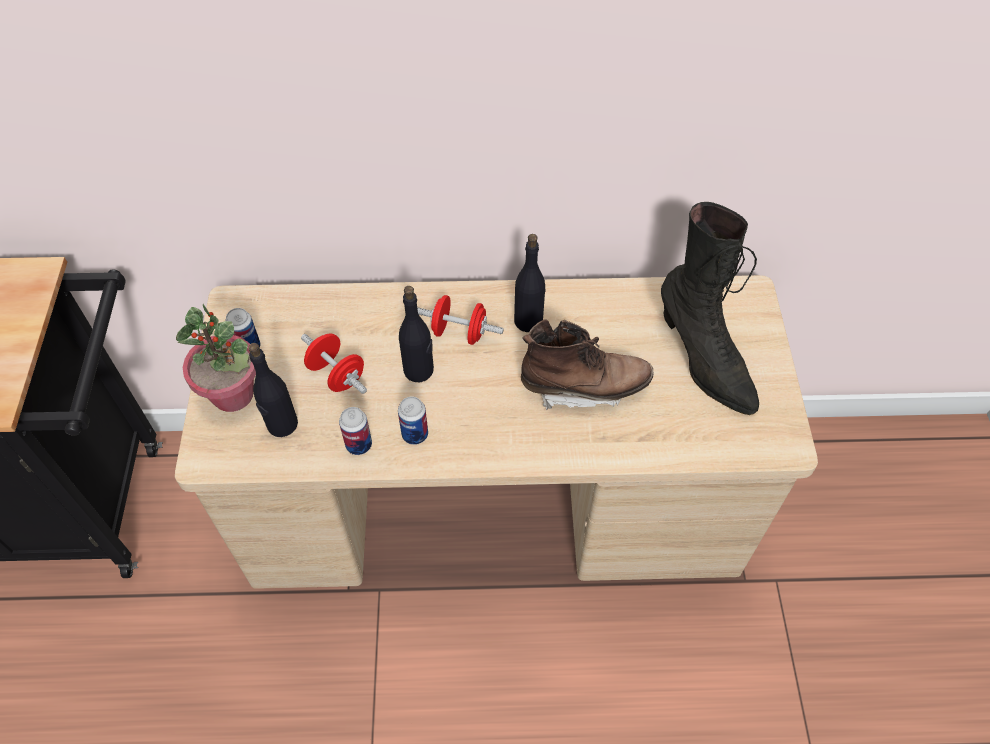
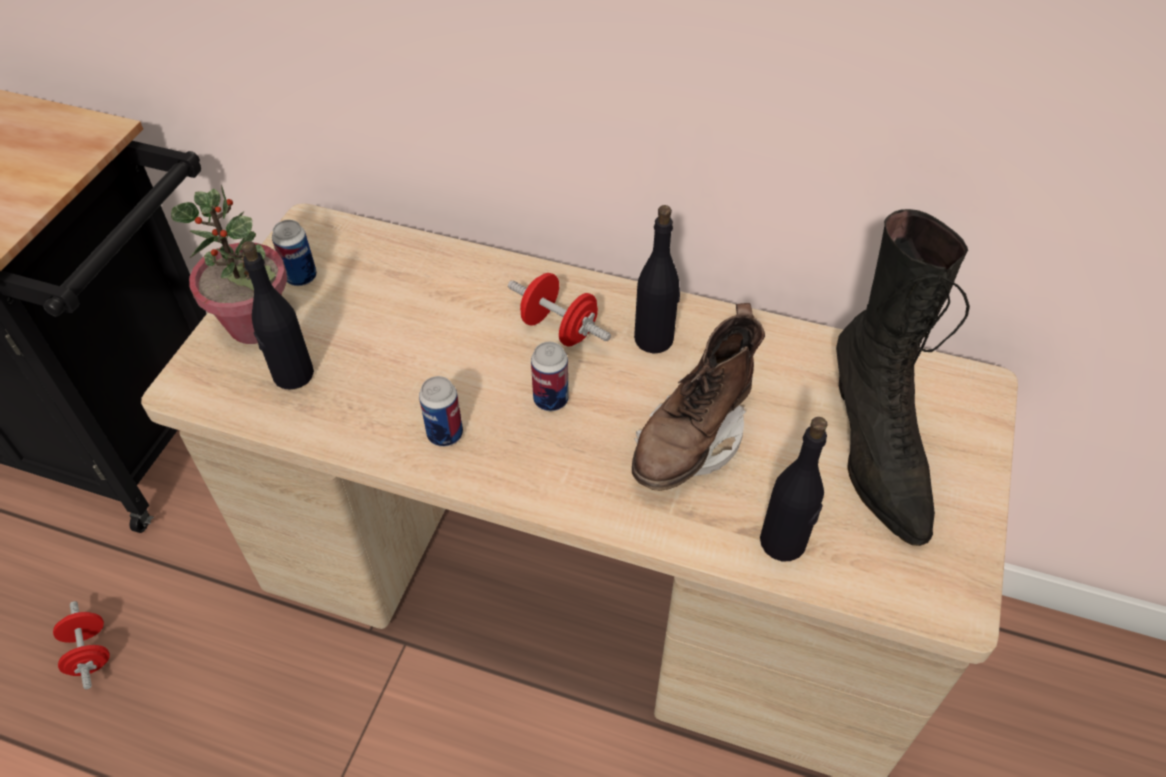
camera: 20 degrees right, 5 degrees down
(337, 374) = (386, 336): red dumbbell -> red dumbbell (90, 653)
(359, 444) = (370, 425): can -> can (551, 399)
(419, 370) = (487, 359): black bottle -> black bottle (783, 542)
(583, 387) = (691, 440): brown boot -> brown boot turned 105 degrees clockwise

